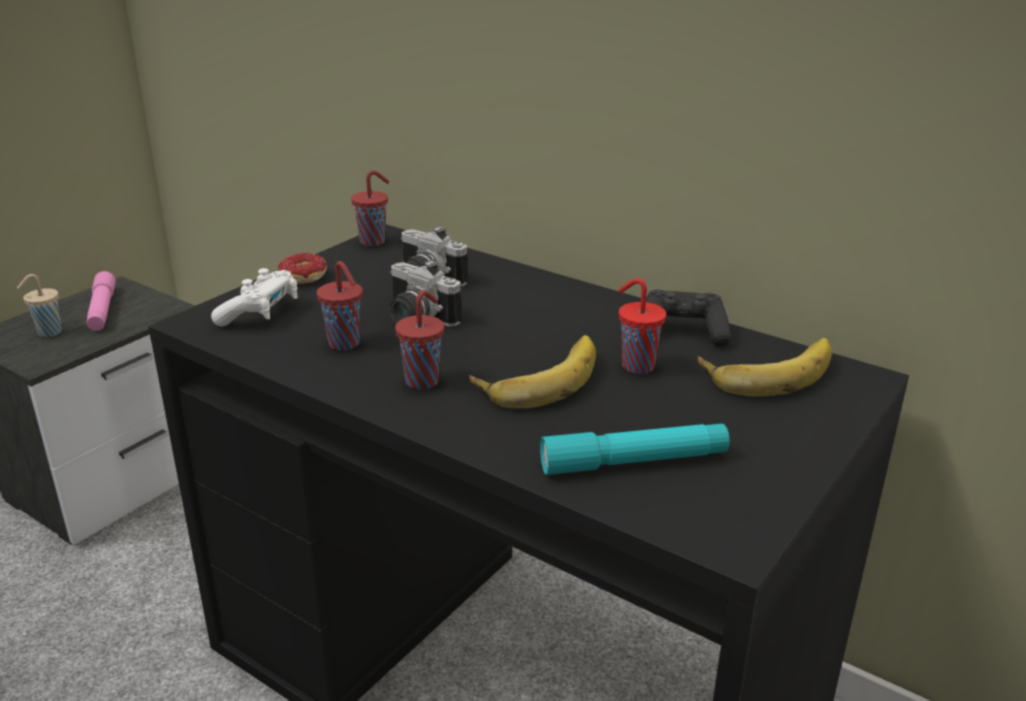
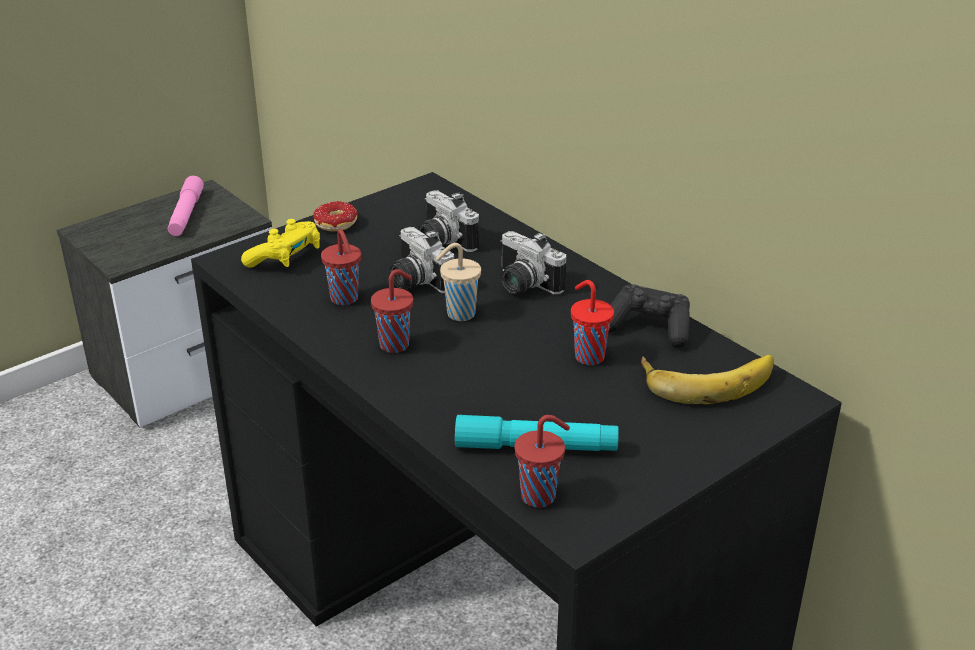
camera: 15 degrees right, 5 degrees up
(48, 333) = (135, 233): beige cup -> beige cup (459, 314)
(260, 313) = (285, 258): white game controller -> yellow game controller
(374, 241) = (413, 192): red cup -> red cup (540, 496)
(531, 310) = (523, 285): none -> camera
(538, 377) = (495, 355): banana -> none

